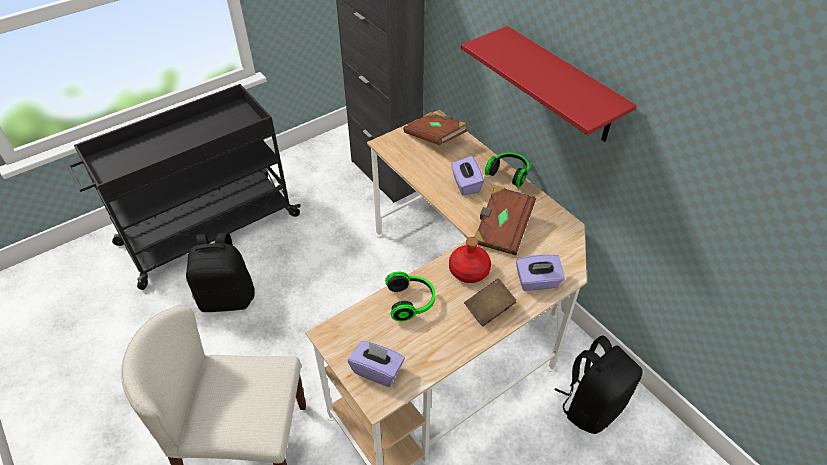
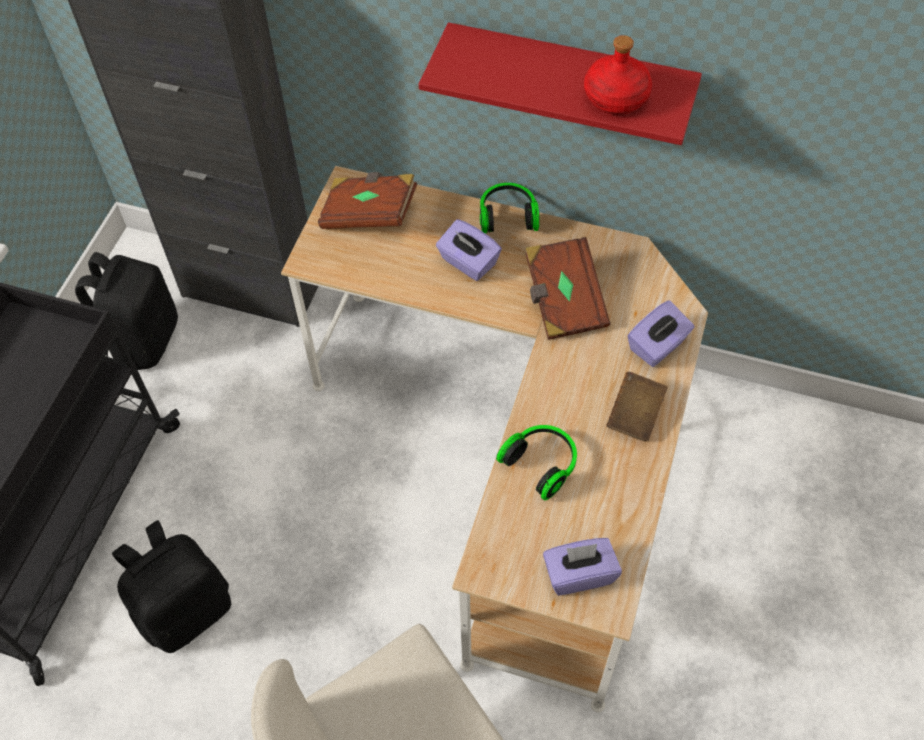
camera: 35 degrees left, 10 degrees up
(469, 271) = (572, 380): red bottle -> red bottle (616, 97)
(591, 405) = (738, 447): black backpack -> black backpack (143, 339)

